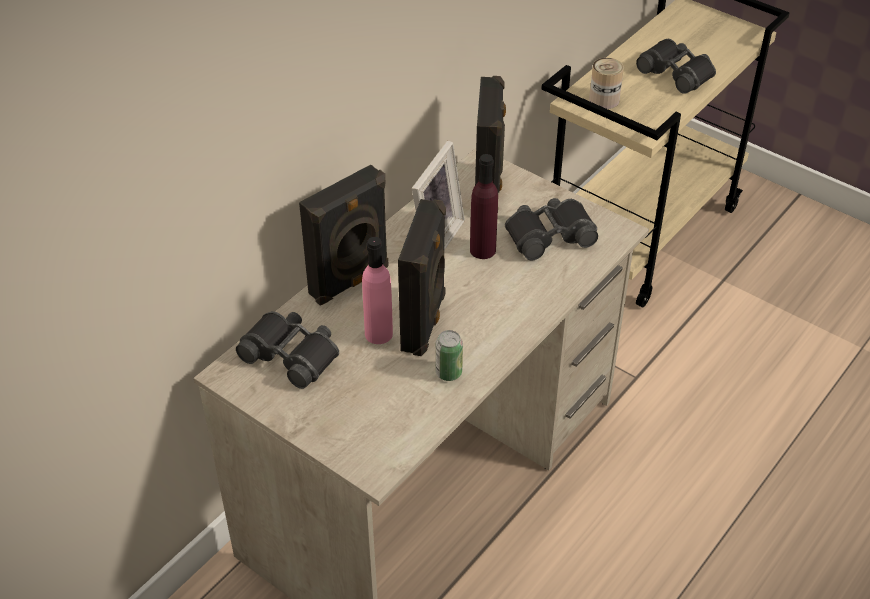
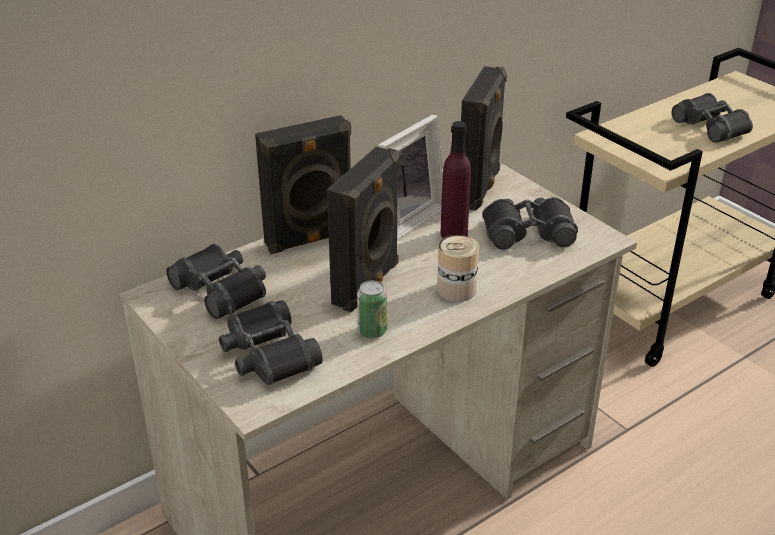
camera: 15 degrees right, 10 degrees down
(365, 416) = (267, 354): none -> black binoculars
(378, 334) = (316, 286): pink bottle -> none
(604, 100) = (630, 138): can -> can (456, 290)

